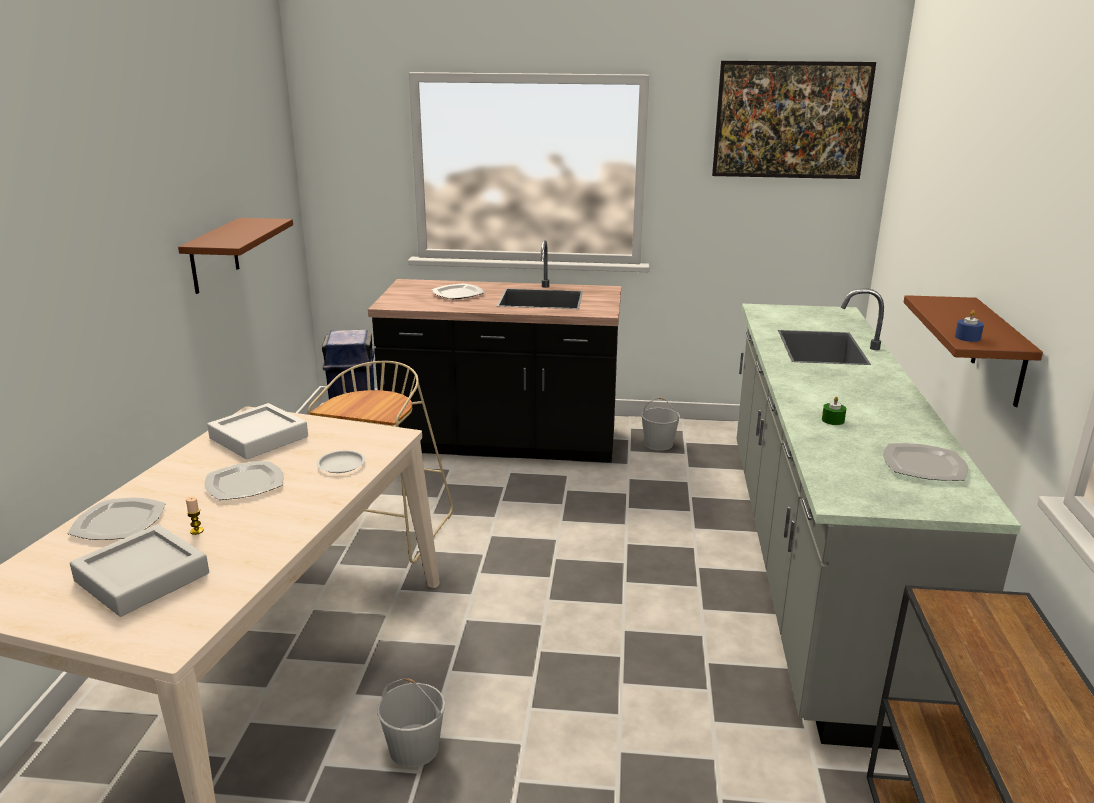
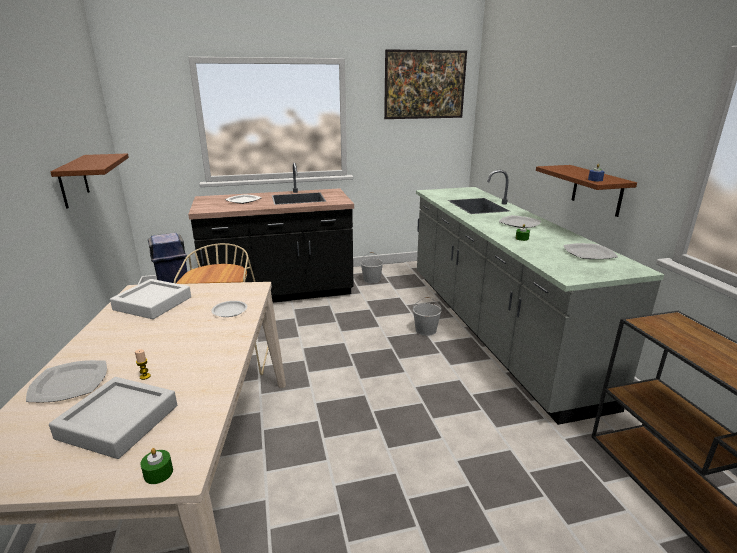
camera: 20 degrees left, 0 degrees up
(148, 641) = (158, 473): none -> green candle
(244, 483) = (162, 336): plate -> plate (519, 223)
(415, 748) = (328, 496): white bucket -> white bucket (426, 330)

